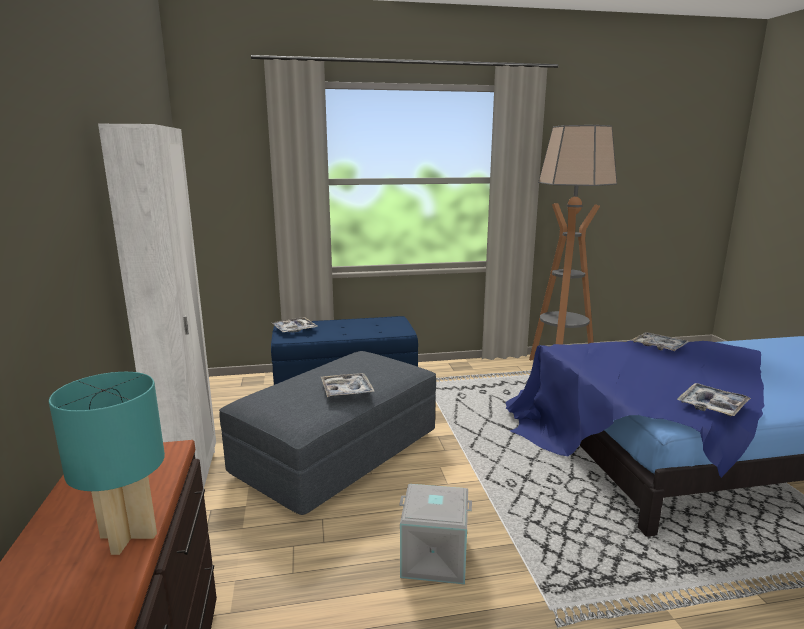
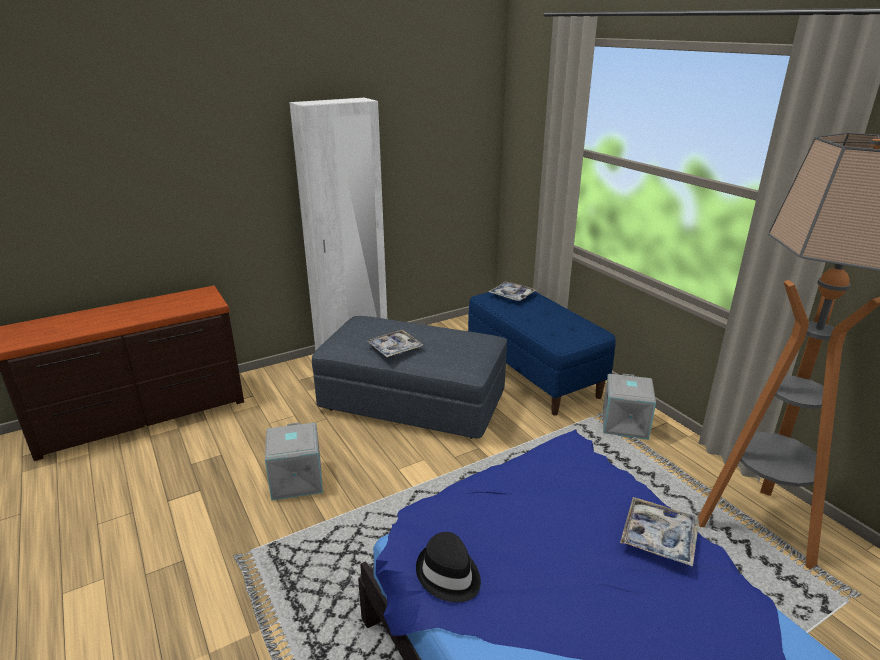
camera: 70 degrees right, 10 degrees up
(128, 535) = (136, 318): turquoise table lamp -> none
(442, 374) = (626, 424): none -> grey storage box
(712, 406) = (448, 575): tray -> black hat

